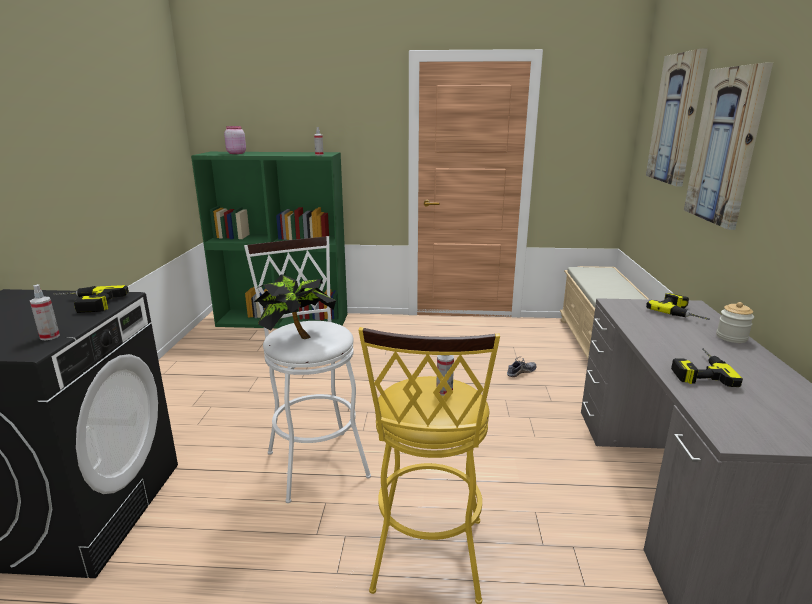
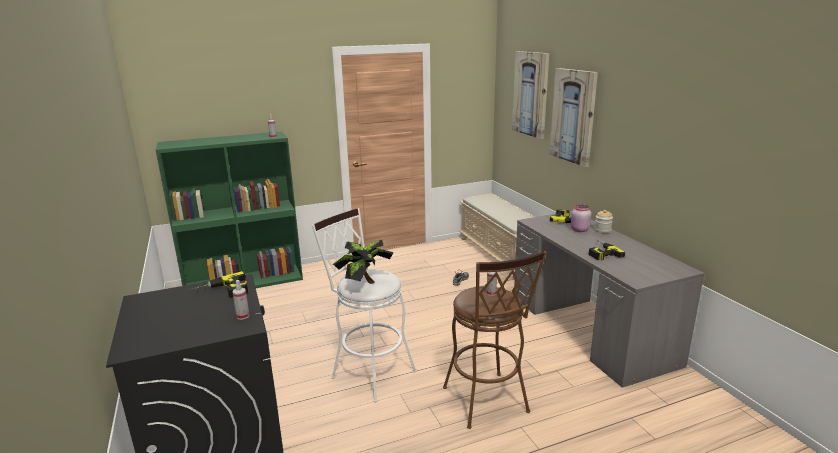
camera: 25 degrees left, 0 degrees up
(236, 153) = (193, 142): pink jar -> pink jar (579, 230)
(427, 563) = (488, 404): yellow stool -> brown stool

